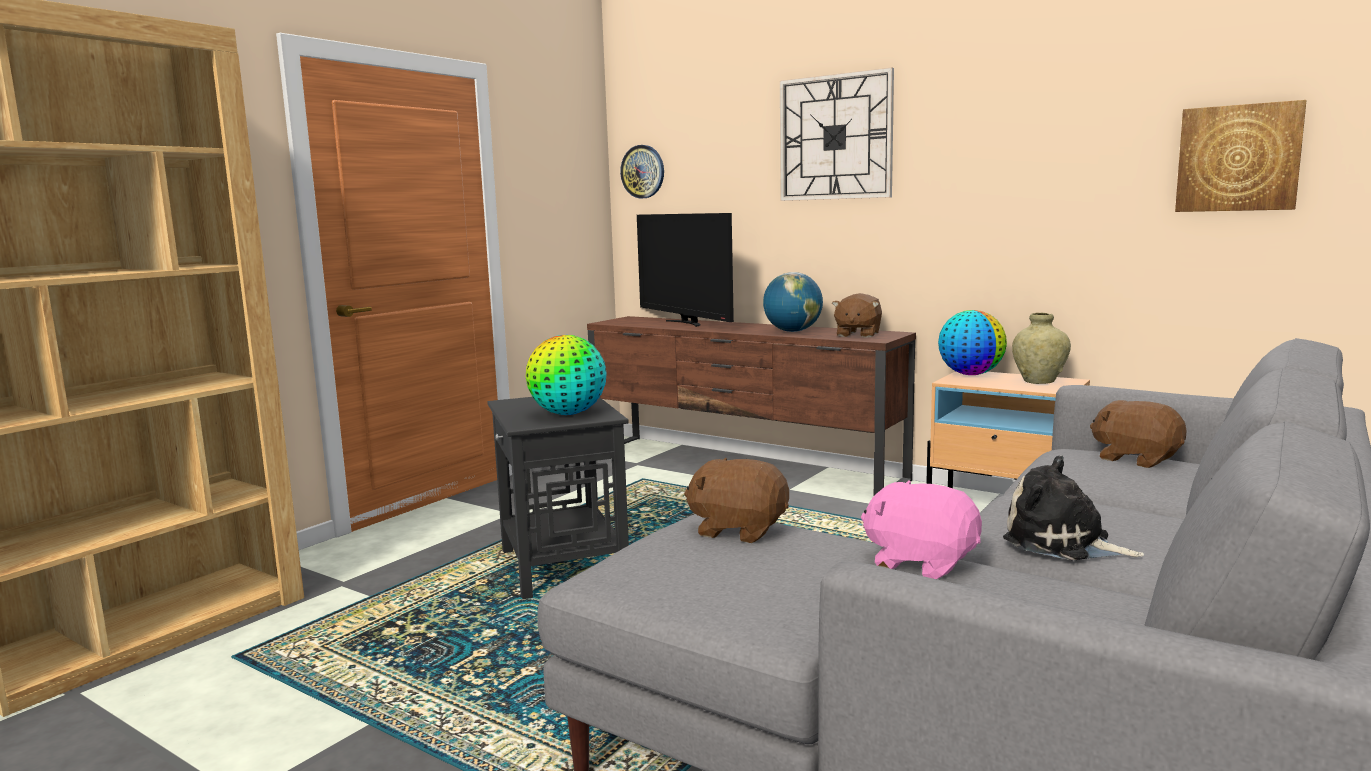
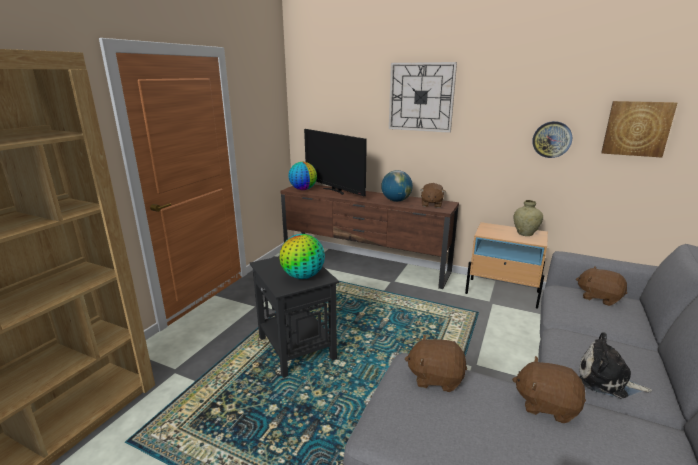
camera: 10 degrees left, 10 degrees up
(643, 171) = (308, 105): wall clock -> wall clock (552, 139)
(921, 562) = (546, 405): pink plush toy -> brown plush toy
(970, 374) = (489, 227): globe -> globe (303, 189)

